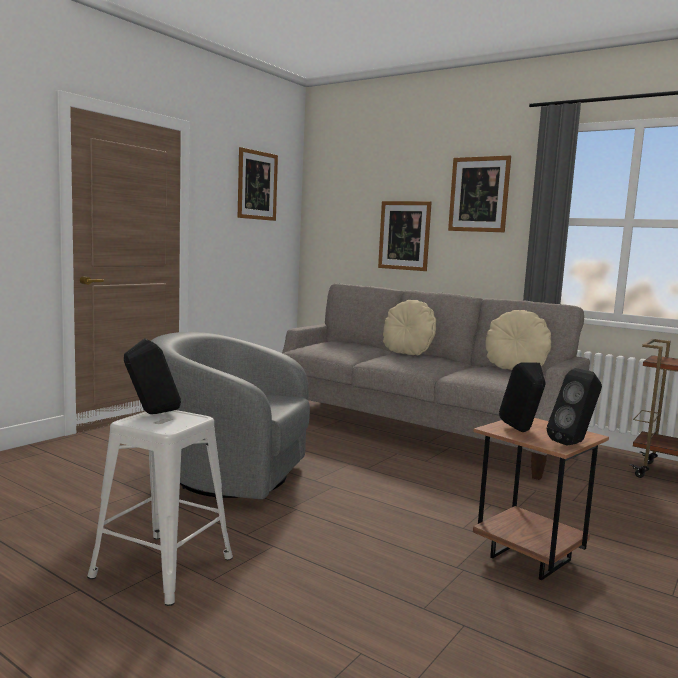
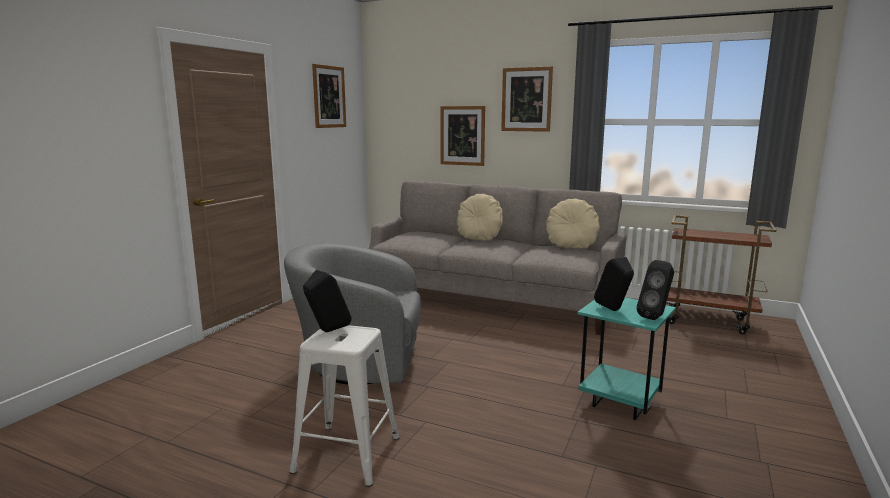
camera: 10 degrees left, 5 degrees up
(530, 558) = (620, 403): brown side table -> turquoise side table

